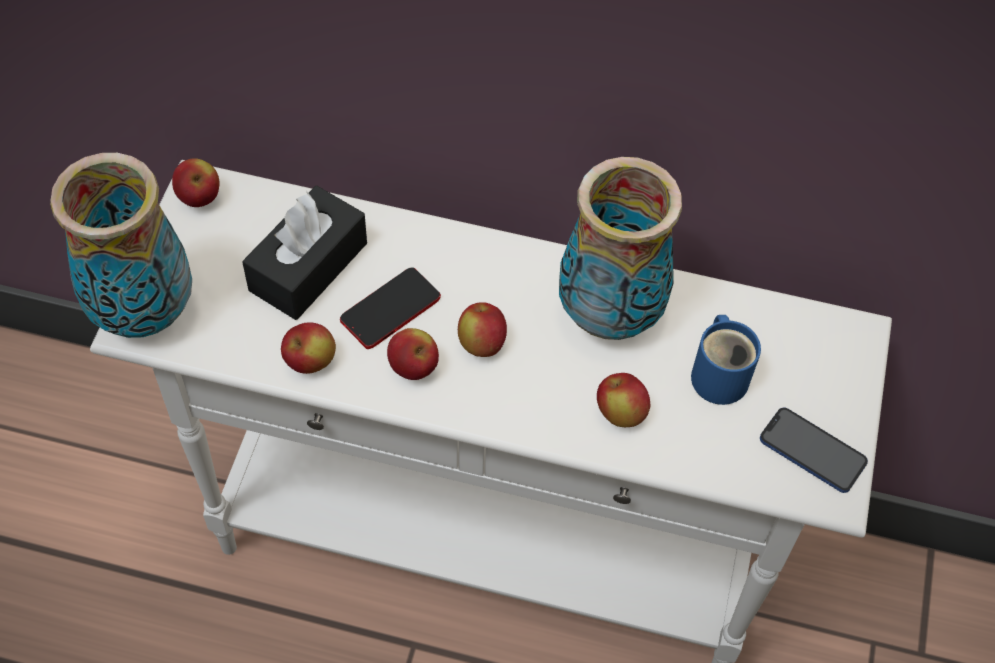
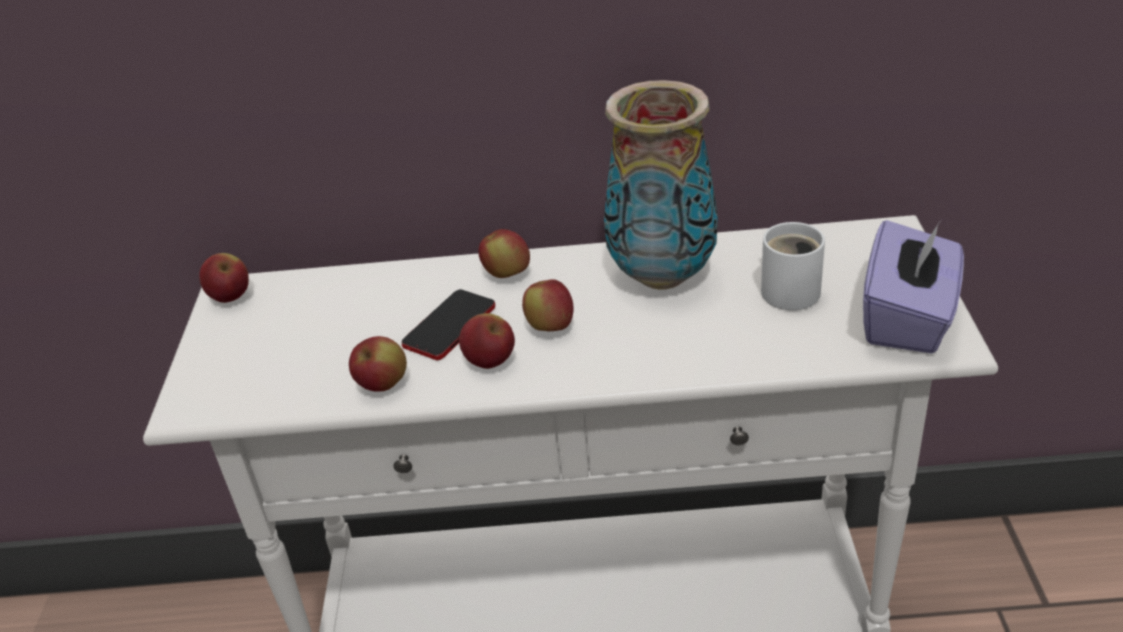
camera: 10 degrees left, 20 degrees down
(145, 312) = (197, 392): vase -> none
(308, 266) = (356, 317): black tissue box -> none
(620, 413) = (711, 340): apple -> apple (507, 274)
(721, 374) = (789, 288): blue mug -> white mug
(812, 451) = (908, 318): phone -> purple tissue box

